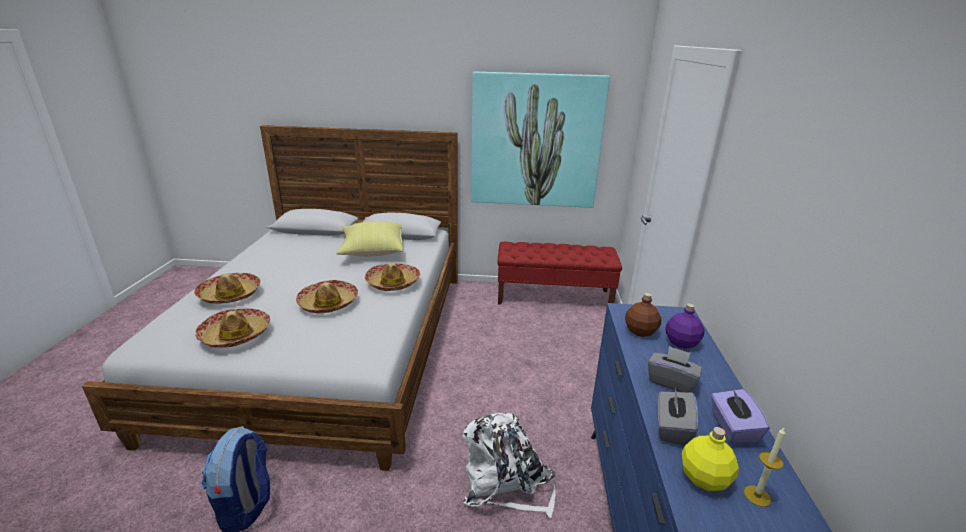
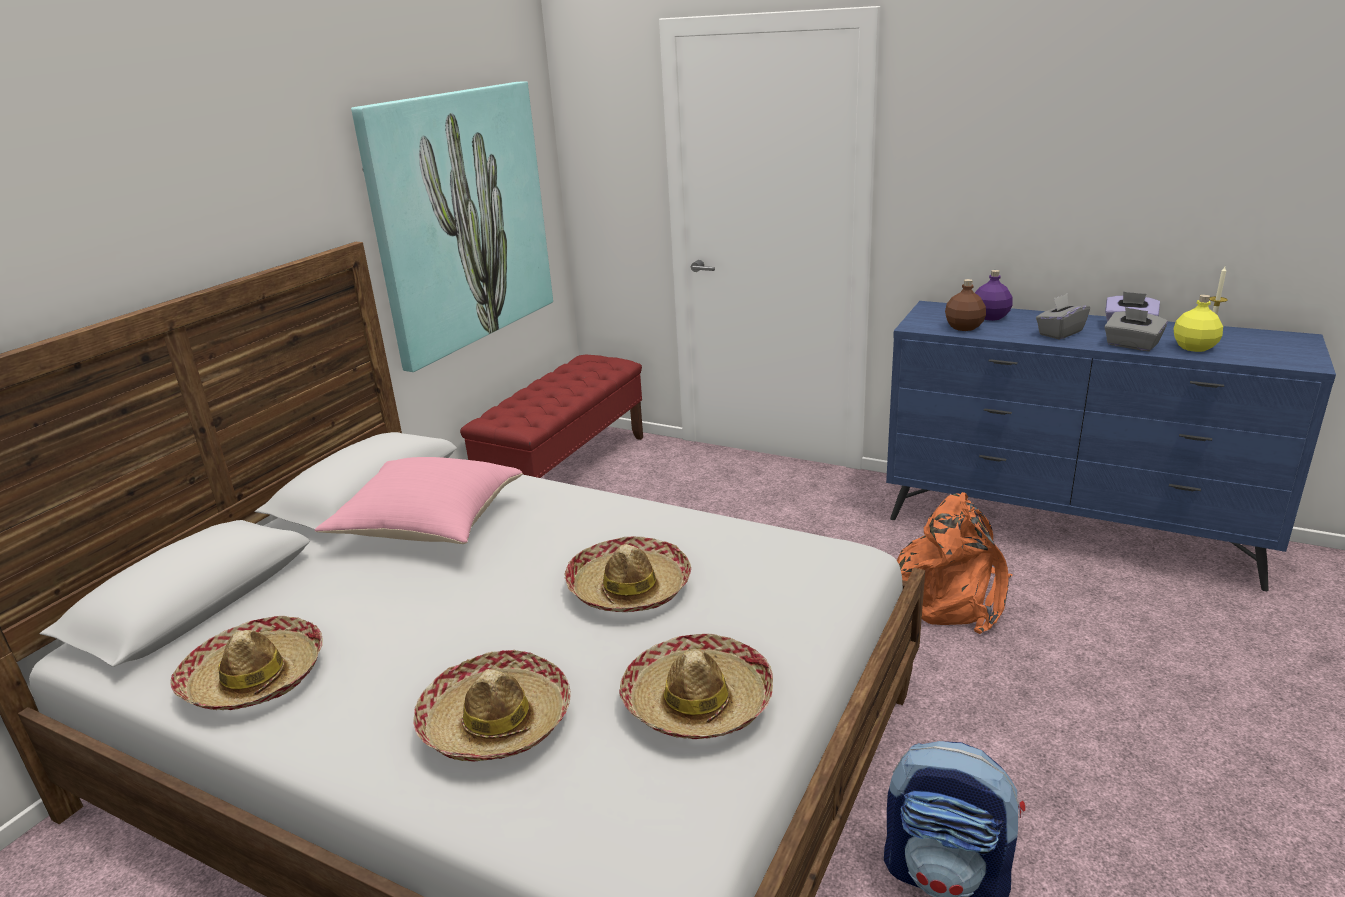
camera: 65 degrees left, 0 degrees up
(372, 251) = (426, 528): yellow pillow -> pink pillow
(393, 283) = (598, 515): hat -> hat (255, 677)
(506, 483) = (952, 597): white backpack -> orange backpack

